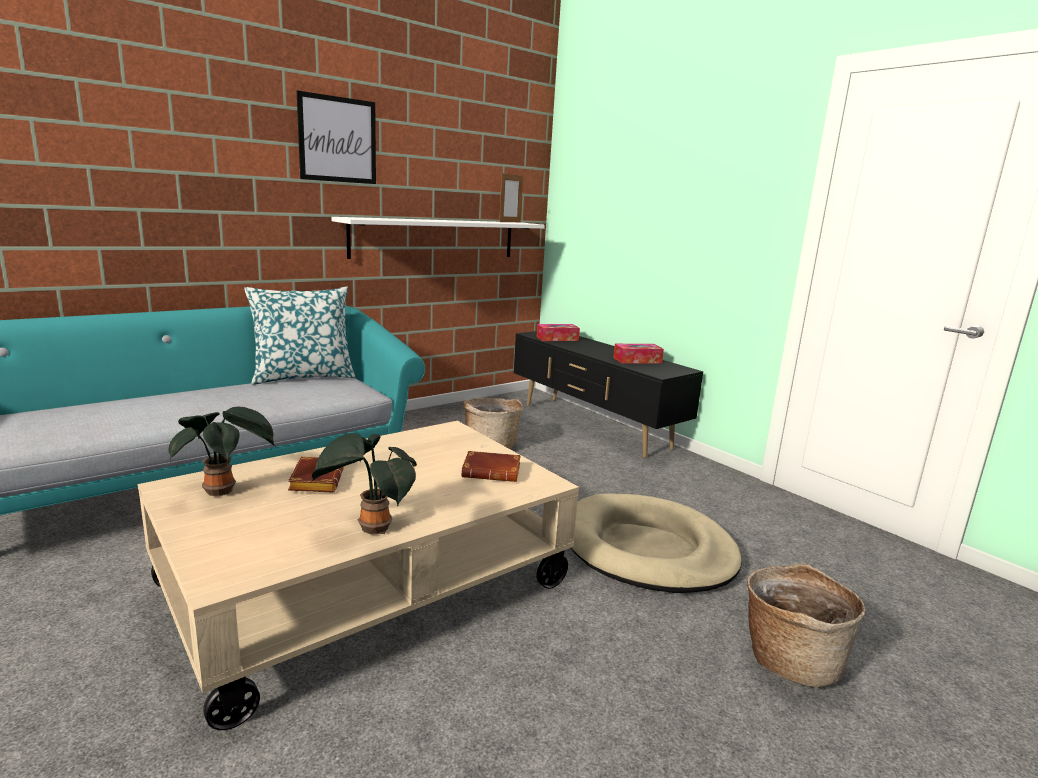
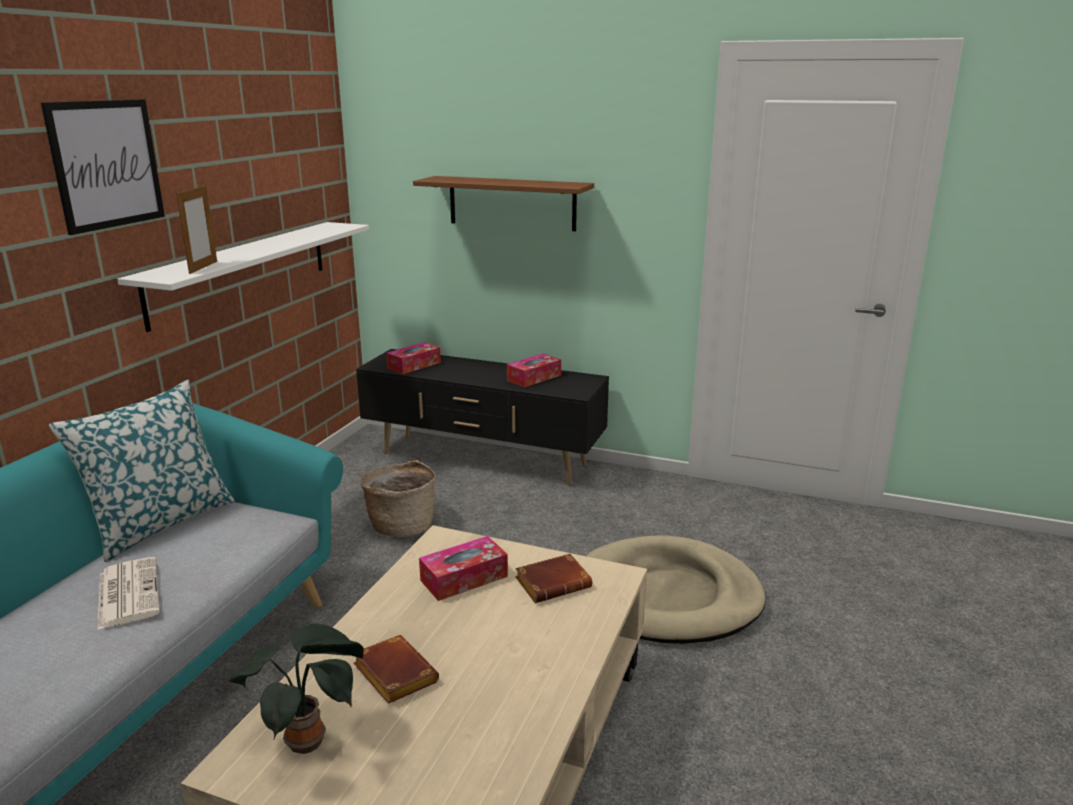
camera: 30 degrees left, 5 degrees up
(238, 398) = (127, 593): none -> newspaper
(371, 529) = (533, 710): potted plant -> none
(435, 450) = (464, 578): none -> tissue box
(510, 222) = (322, 227): picture frame -> picture frame (203, 267)
(650, 213) = (512, 203): none -> brown shelf
(789, 659) = (857, 658): basket -> none

